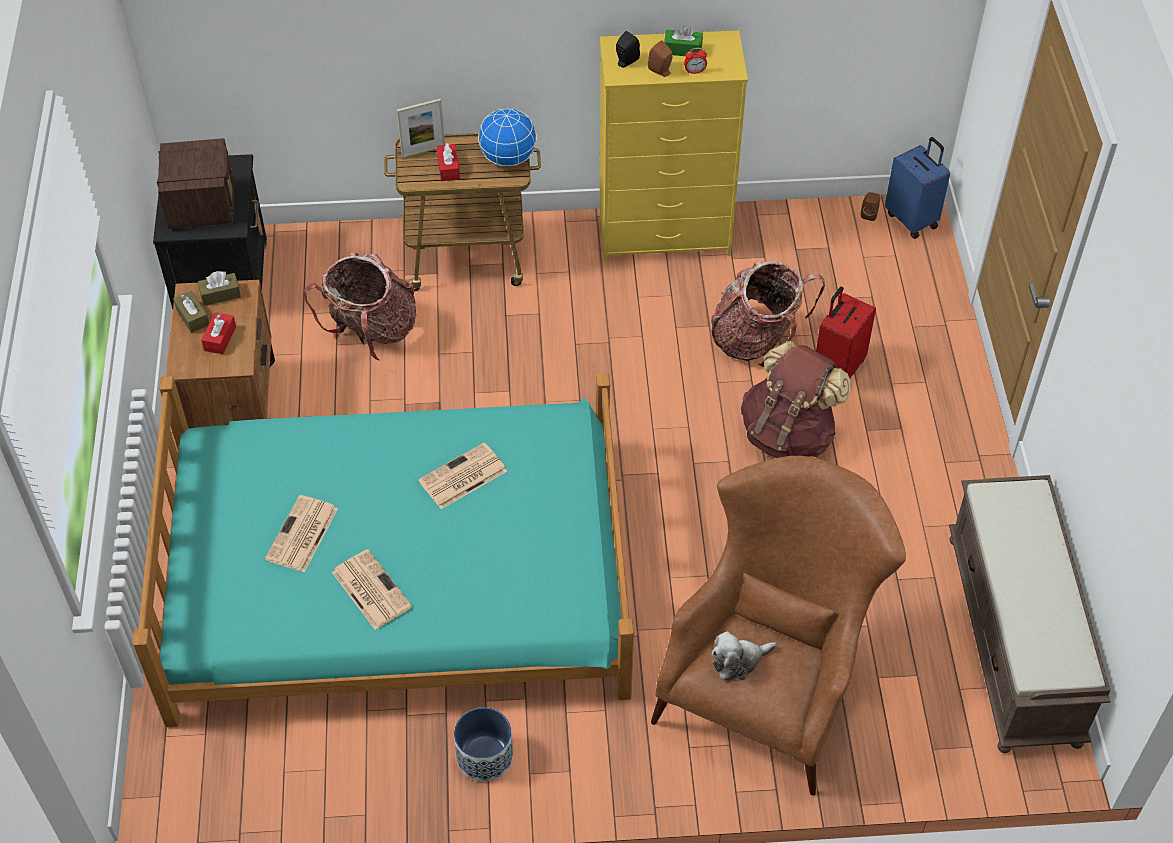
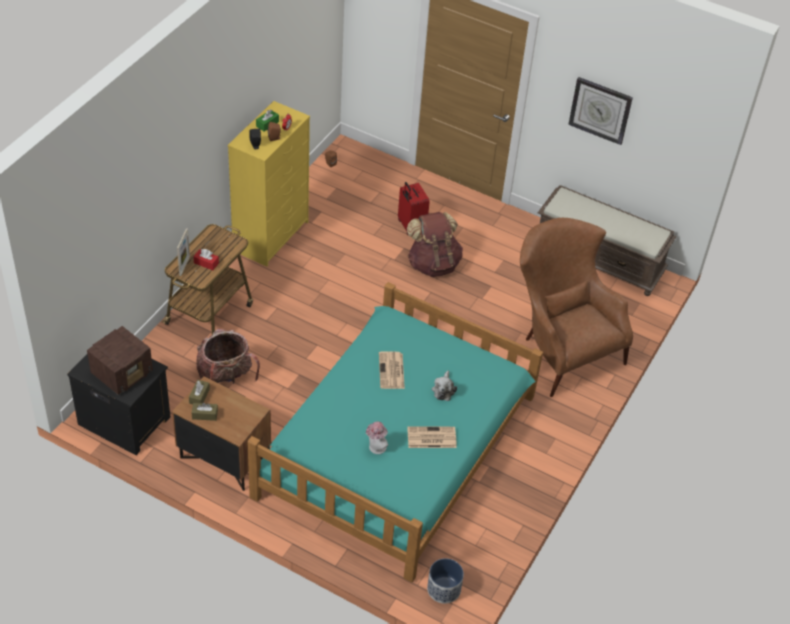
camera: 60 degrees left, 5 degrees down
(202, 204) = (123, 373): radio -> radio turned 105 degrees clockwise
(220, 338) = (231, 410): red tissue box -> none
(302, 535) = (375, 448): newspaper -> hat
(484, 756) = (524, 464): planter -> planter (443, 589)
(508, 159) = (223, 239): globe -> none
(739, 661) = (576, 330): plush toy -> plush toy (443, 390)
(757, 340) = (369, 242): backpack -> none
(912, 219) = (347, 152): blue suitcase -> none
(1116, 382) = (600, 110): none -> wall clock

